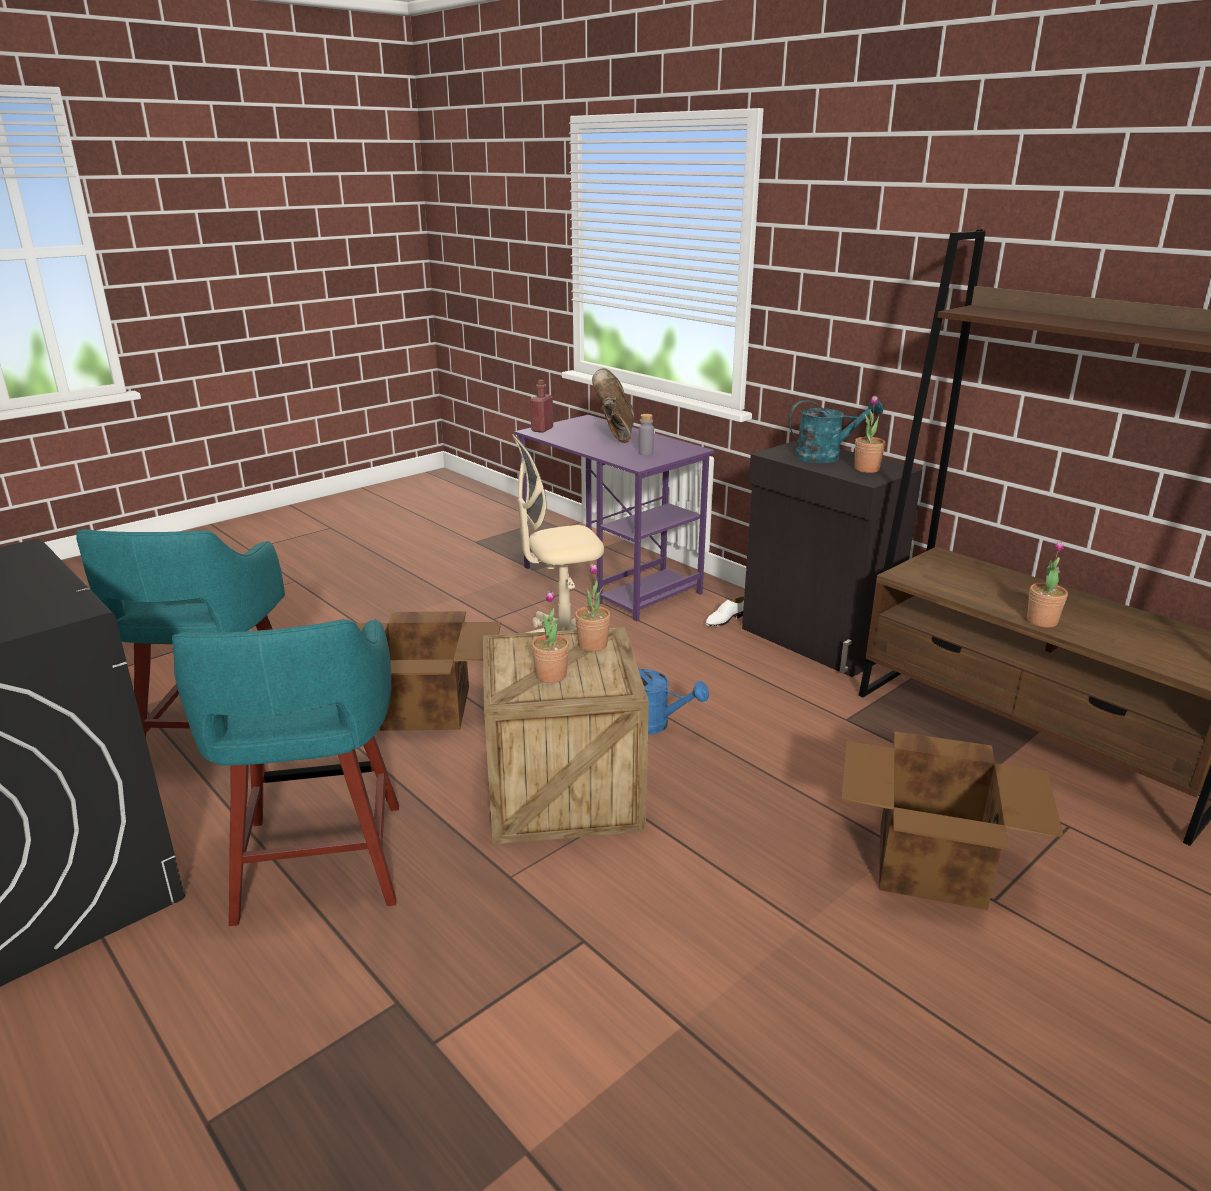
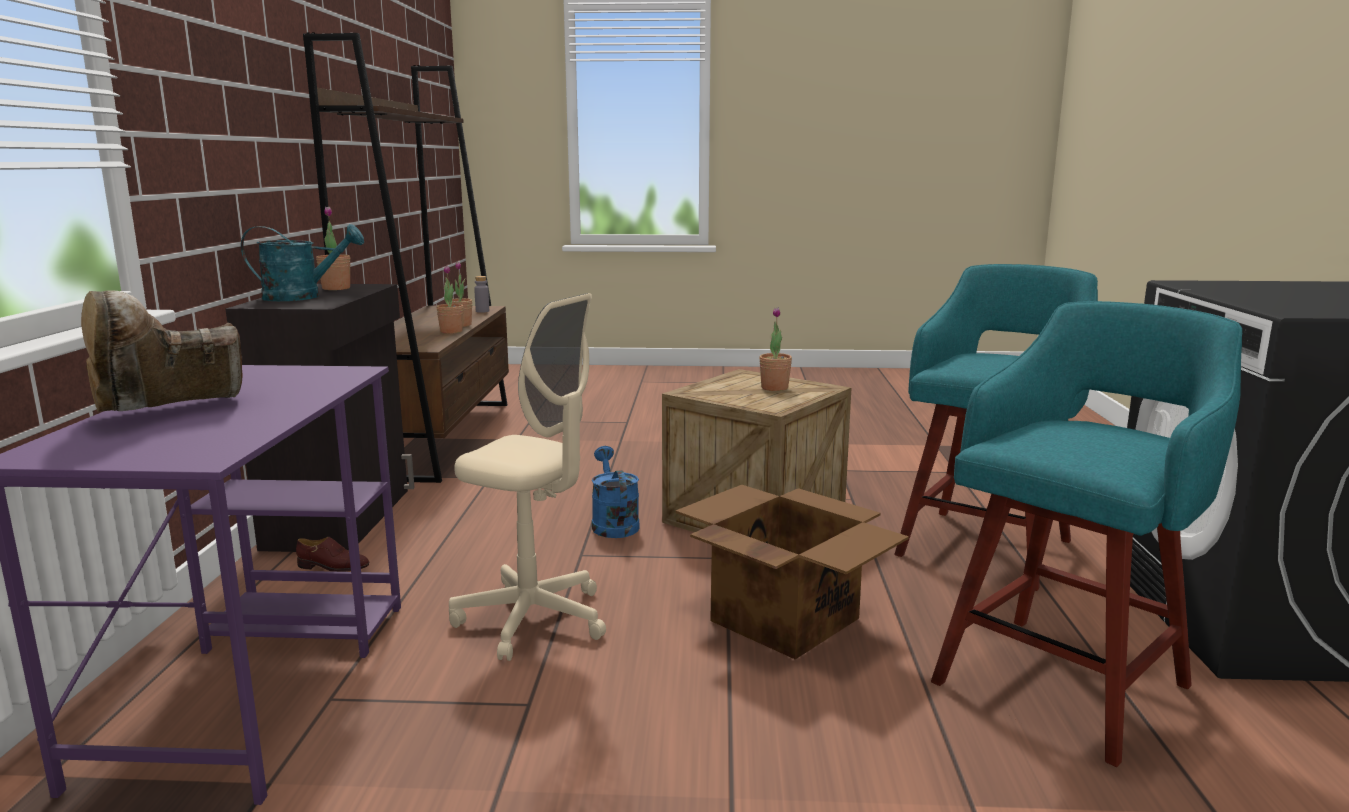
camera: 135 degrees left, 10 degrees down
(542, 429) = (182, 456): red bottle -> none
(592, 644) = (710, 391): potted plant -> potted plant (451, 331)
(645, 453) = (284, 379): grey bottle -> grey bottle (482, 311)
(724, 620) = (333, 567): white shoe -> brown shoe
(826, 456) = (303, 297): turquoise watering can -> turquoise watering can turned 135 degrees clockwise
(933, 865) = (623, 433): cardboard box -> none

